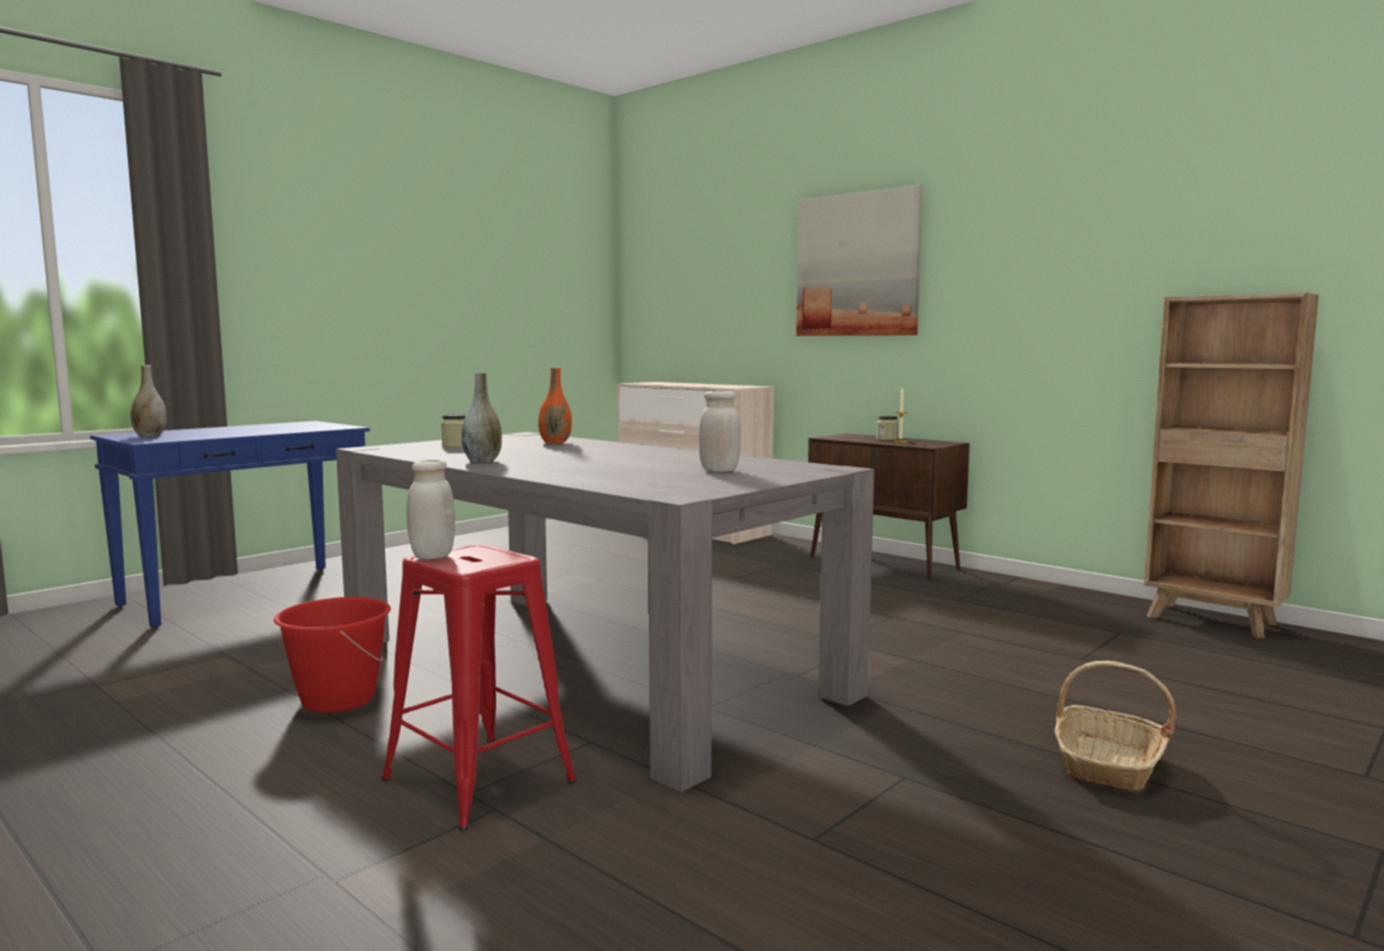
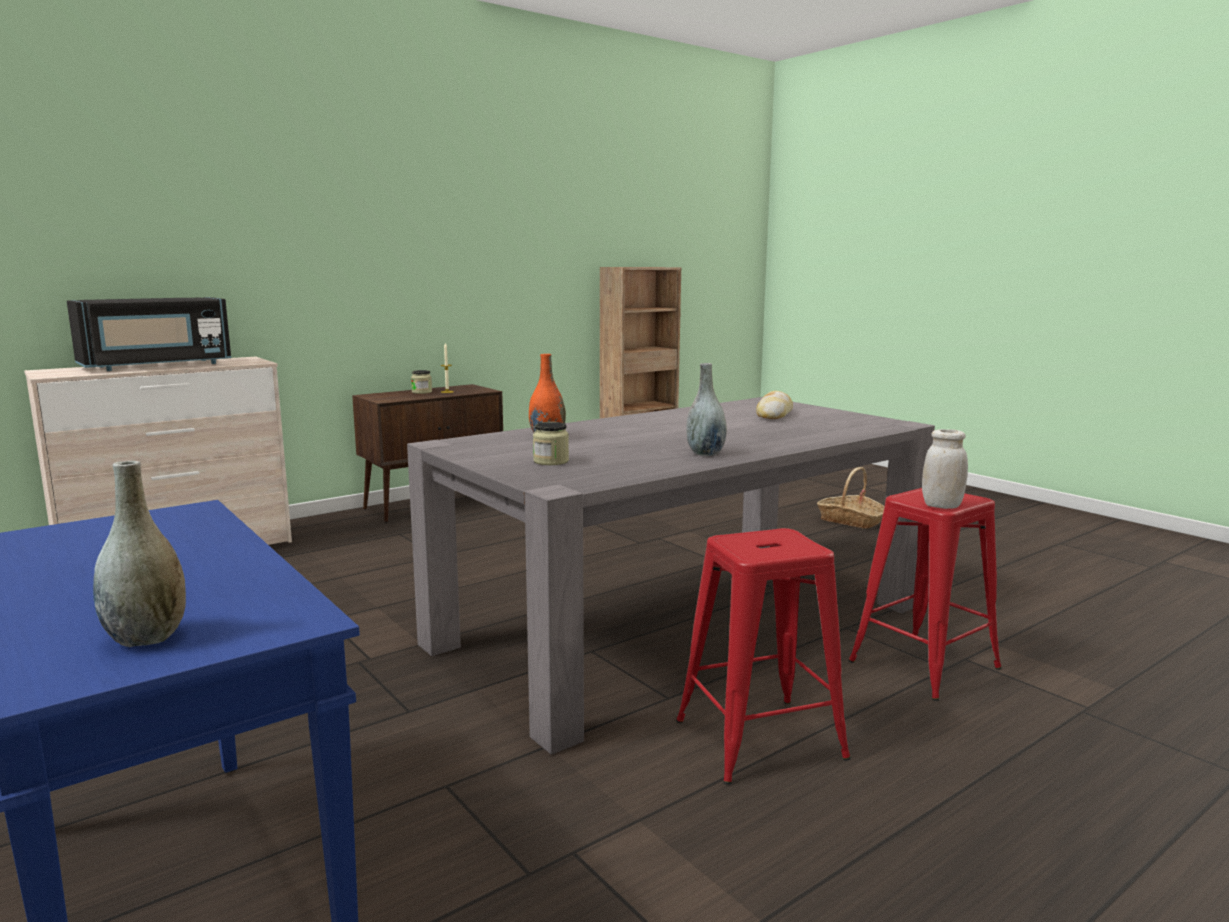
camera: 80 degrees left, 5 degrees up
(337, 700) = (761, 739): red bucket -> red stool
(693, 384) = (156, 366): none -> black microwave
(719, 470) = (775, 414): white jar -> bread
(857, 265) = (344, 222): picture -> none

